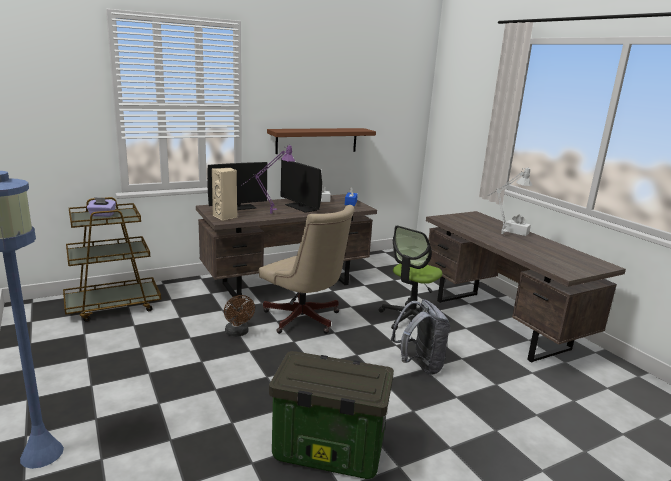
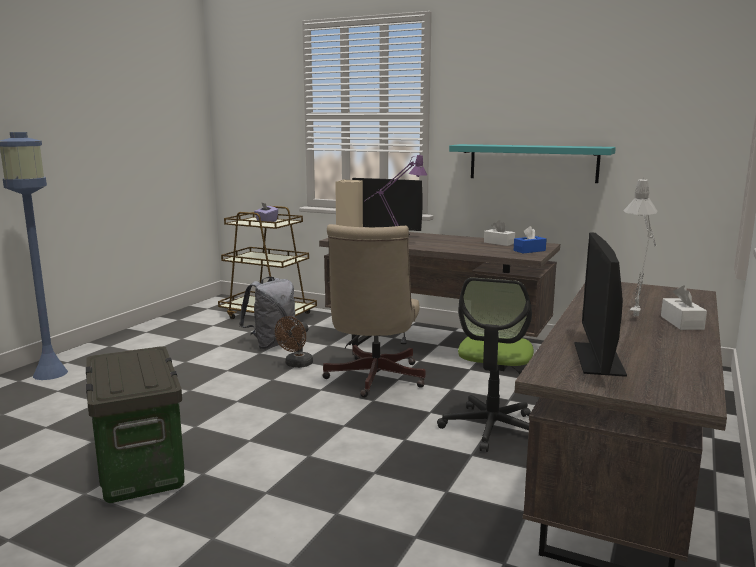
camera: 55 degrees right, 5 degrees down
(300, 207) = (451, 244): monitor -> monitor (598, 358)
(317, 140) = (533, 163): brown shelf -> turquoise shelf
(410, 318) = (491, 428): office chair -> office chair turned 75 degrees counterclockwise
(419, 365) = (377, 467): grey backpack -> grey backpack (272, 344)

